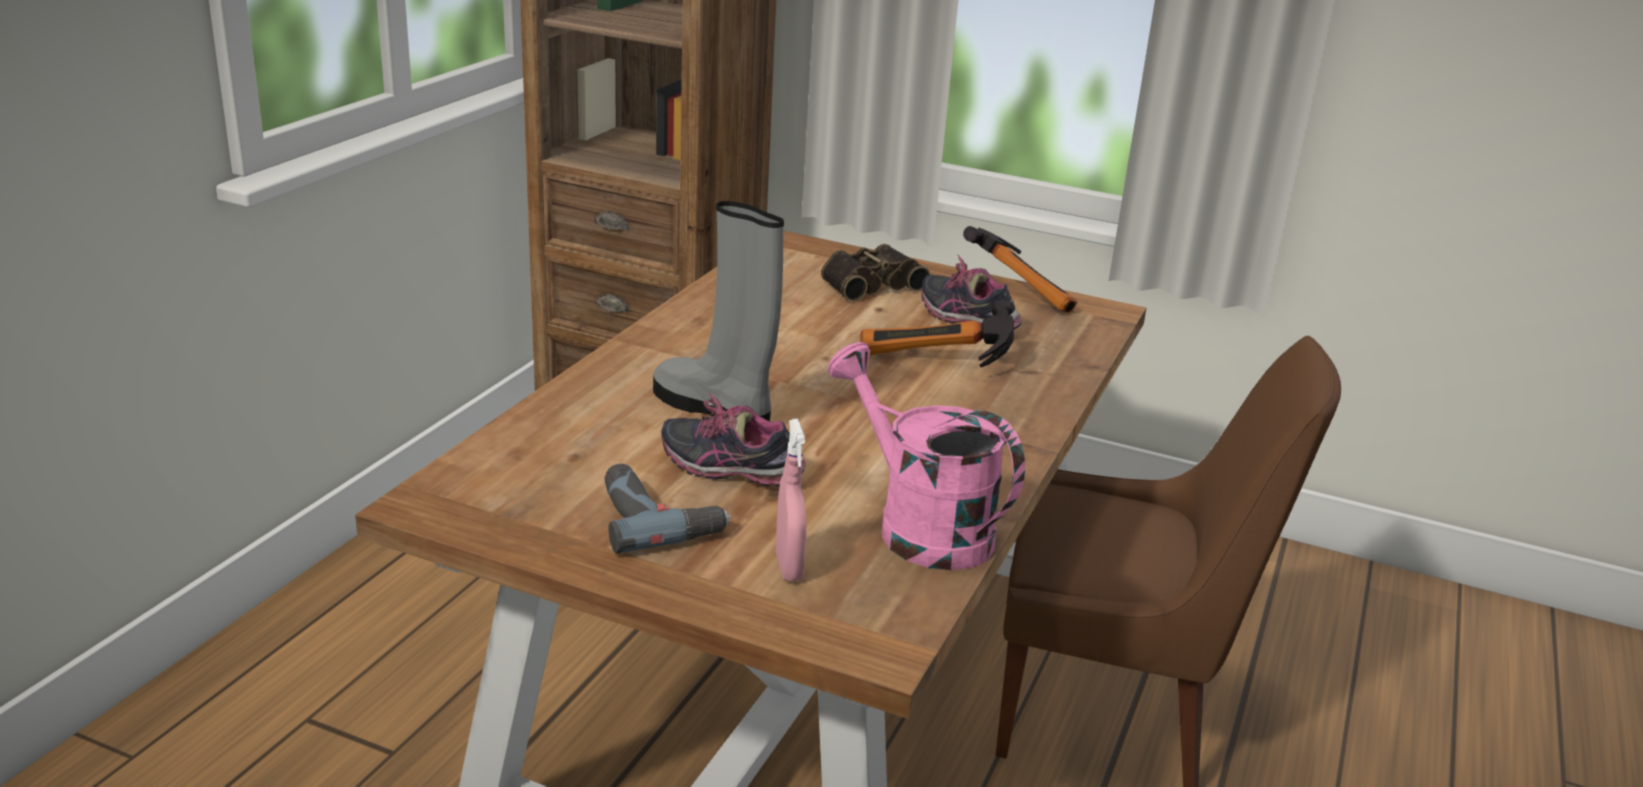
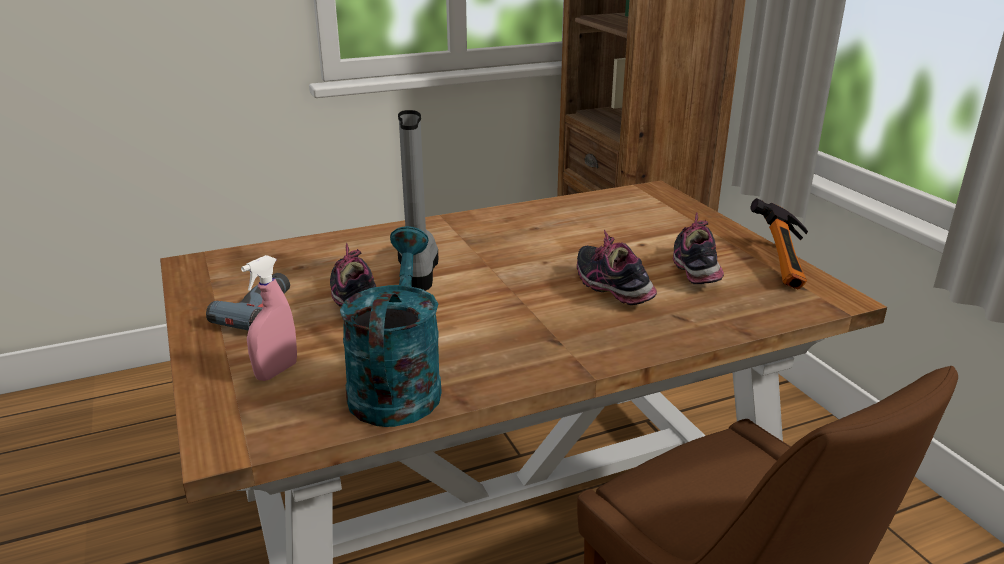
camera: 45 degrees right, 0 degrees up
(869, 283) = (665, 227): binoculars -> none
(919, 526) = (397, 384): pink watering can -> turquoise watering can
(934, 364) = (613, 289): hammer -> shoe

